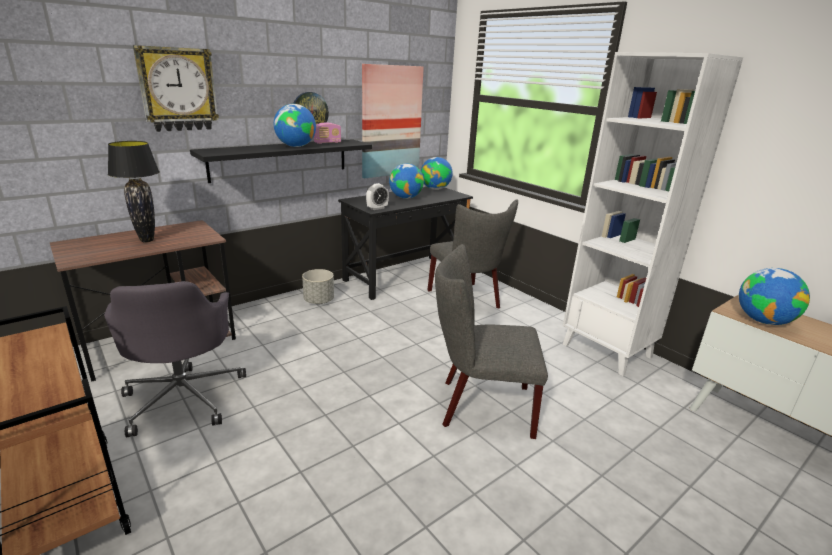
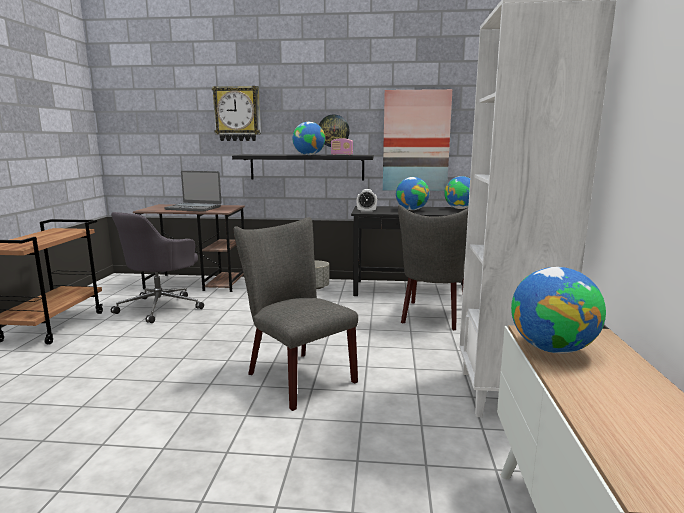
camera: 45 degrees right, 10 degrees down
(147, 240) = (194, 208): black table lamp -> laptop

